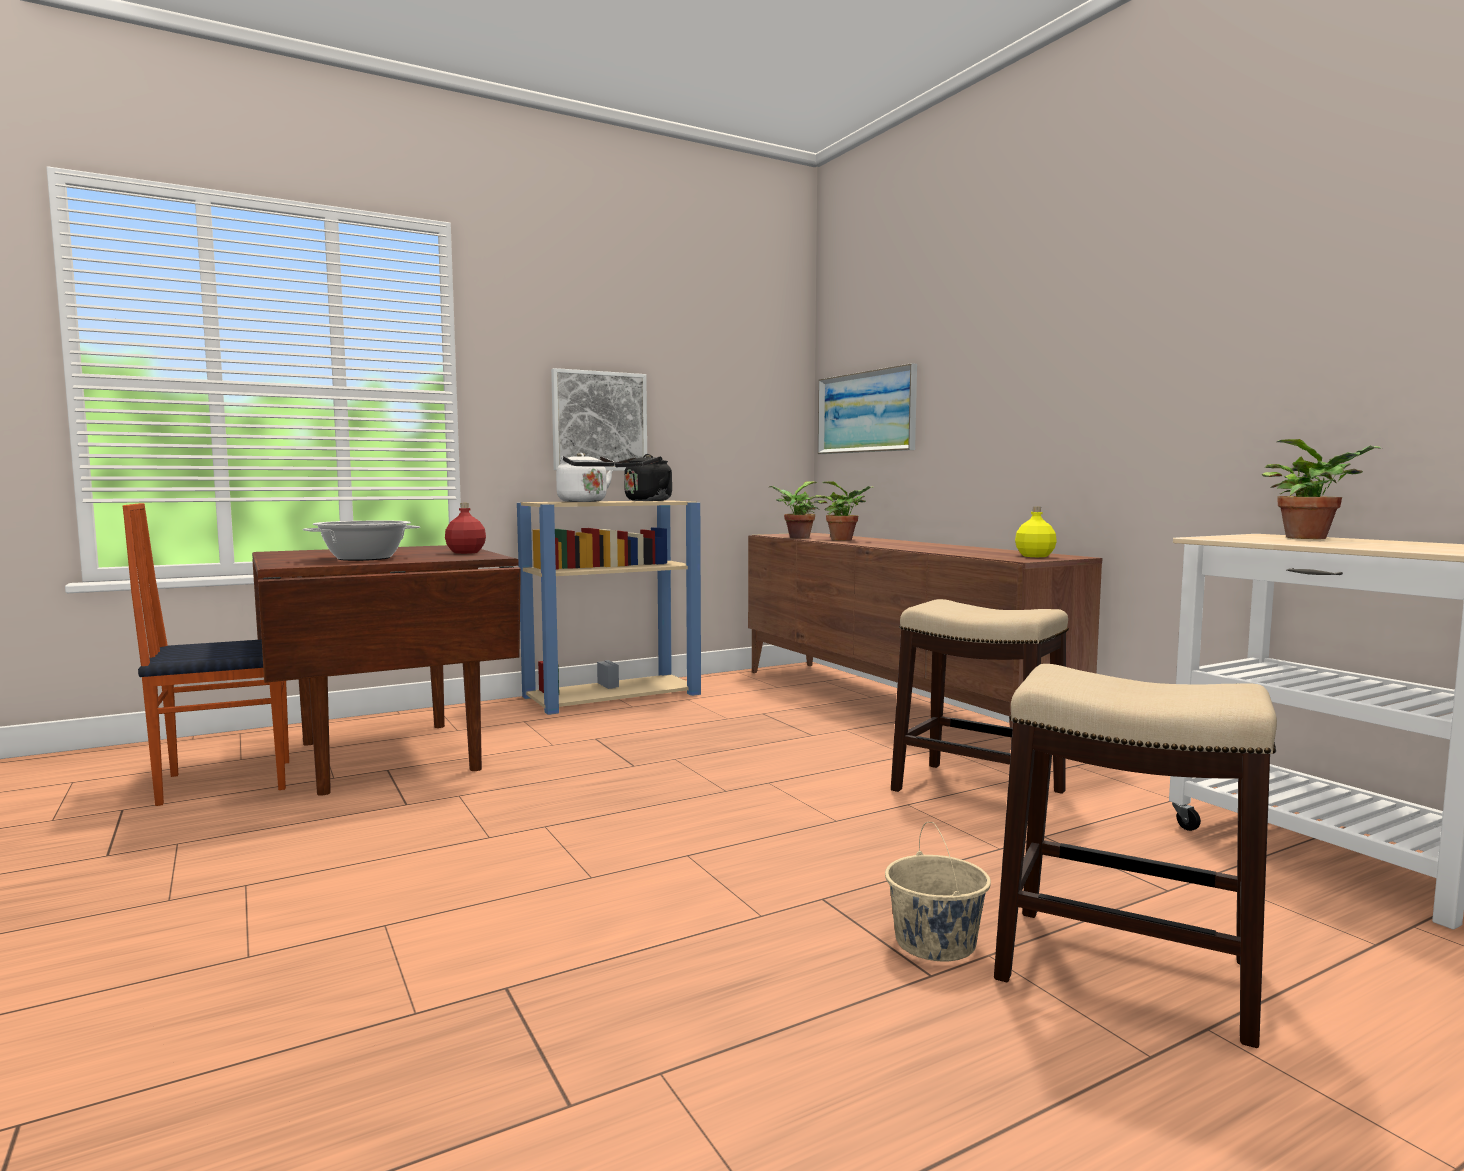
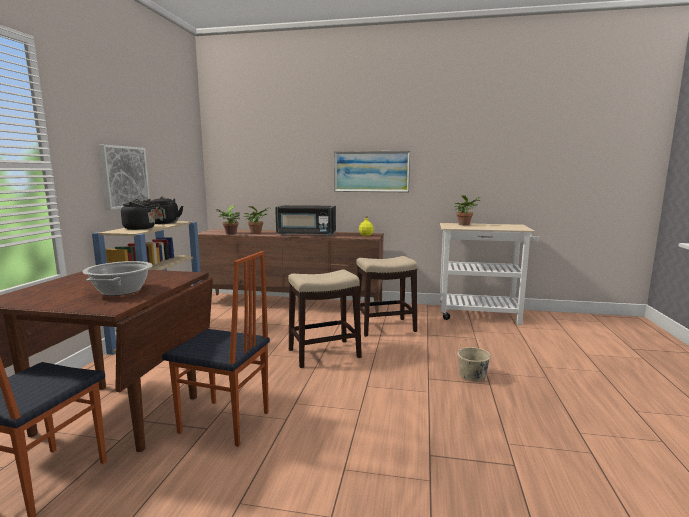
camera: 50 degrees left, 5 degrees up
(430, 808) = (224, 423): none -> chair
(465, 552) = (150, 273): red bottle -> none
(584, 501) = (142, 228): white kettle -> black kettle
(866, 412) = (245, 170): picture -> picture (371, 171)
(913, 547) = (306, 235): none -> black microwave
(1128, 971) = (509, 361): stool -> stool (325, 353)

